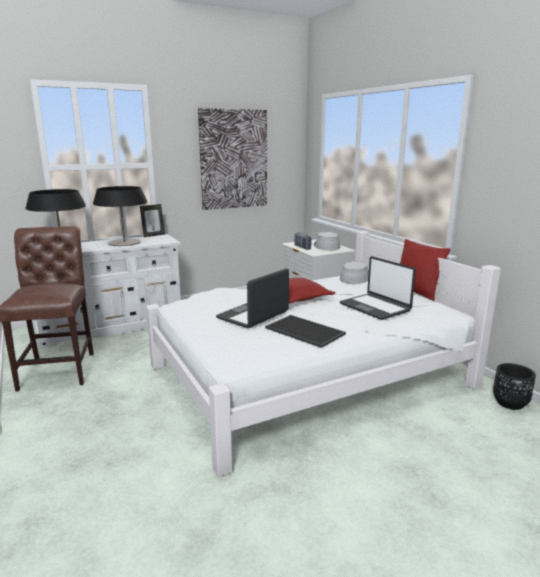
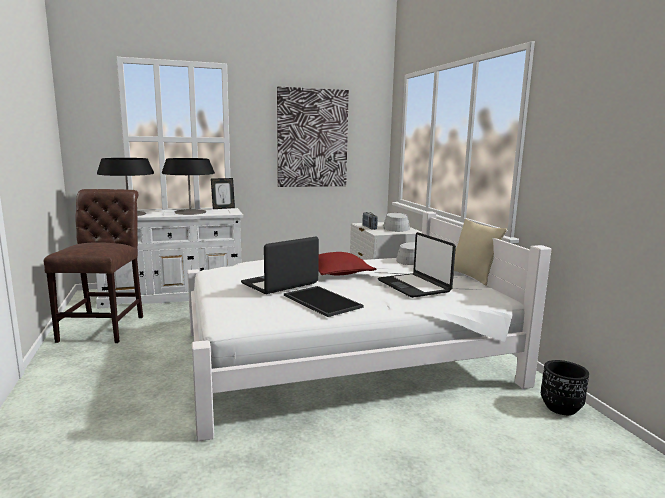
camera: 10 degrees right, 5 degrees down
(415, 292) = (471, 276): red pillow -> beige pillow

